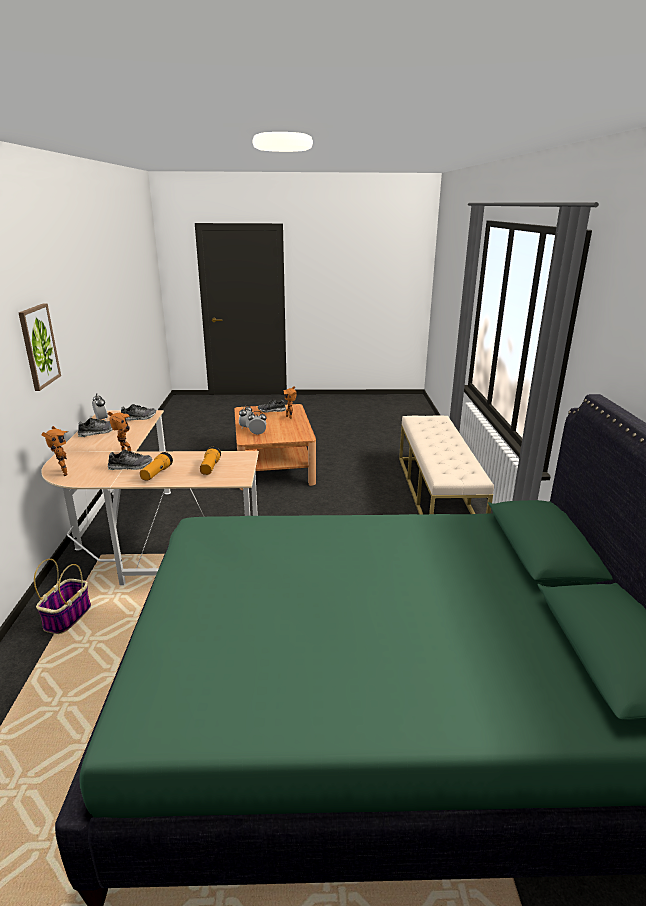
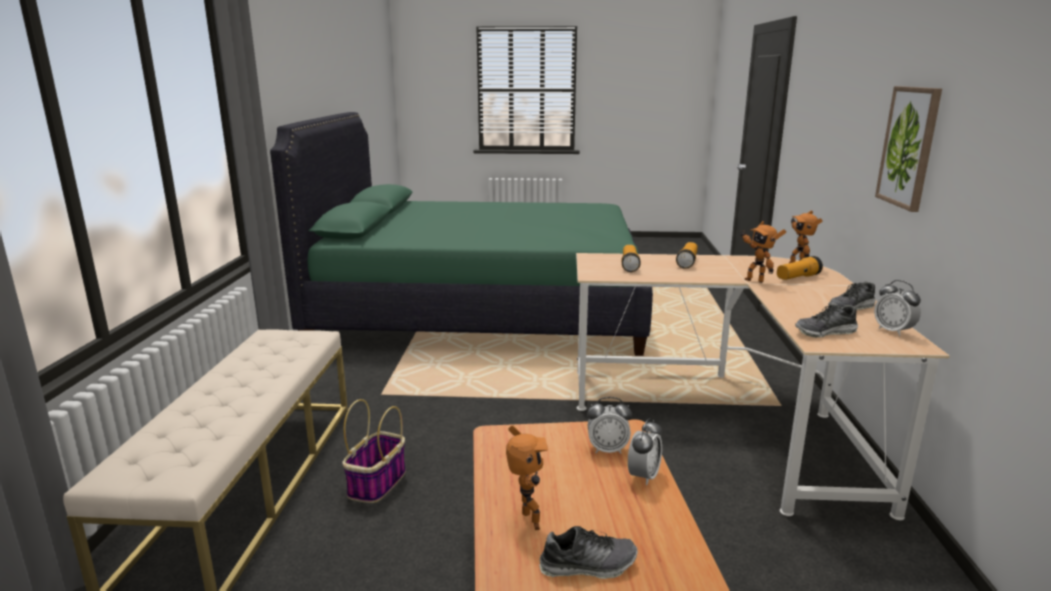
camera: 175 degrees left, 5 degrees down
(68, 617) = (747, 357): basket -> basket (377, 484)
(88, 457) = (797, 278): none -> flashlight
(130, 467) = (727, 268): shoe -> none

